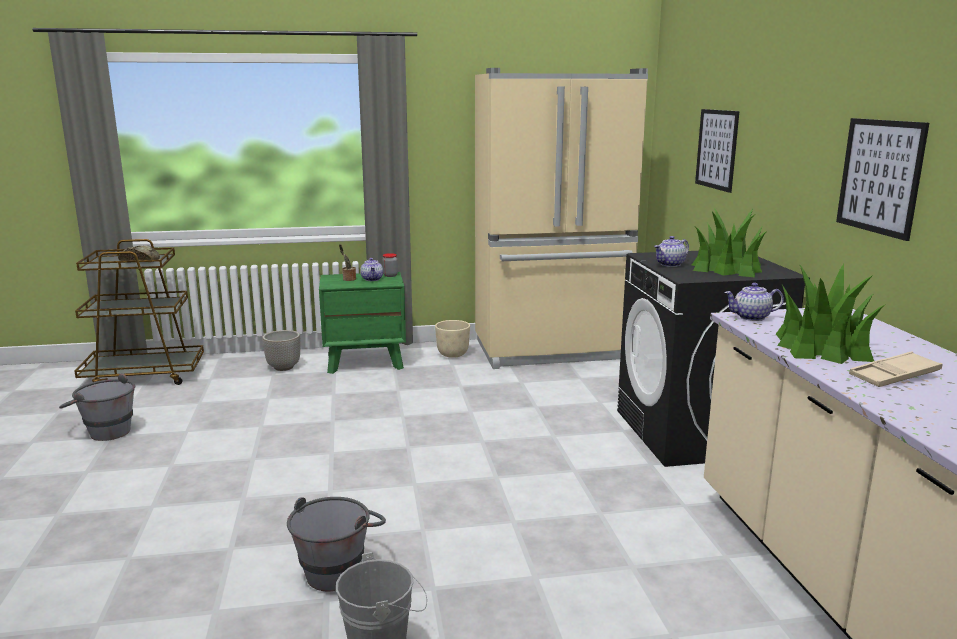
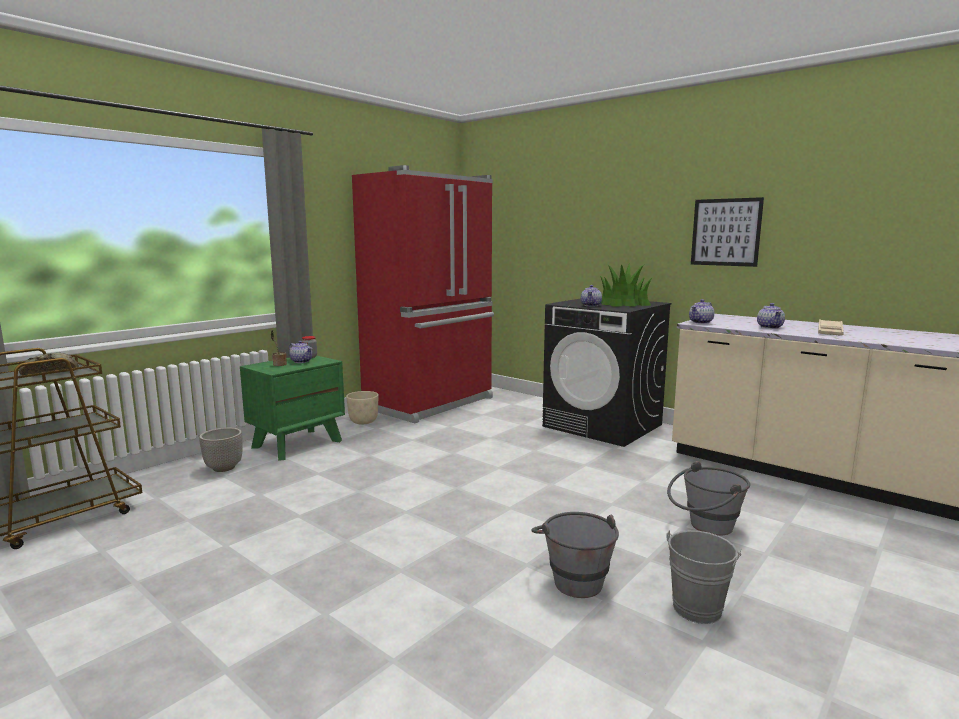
camera: 40 degrees left, 5 degrees down
(103, 431) = (115, 581): grey bucket -> grey bucket (704, 527)
(551, 351) = (432, 403): beige fridge -> red fridge
(716, 149) = (550, 232): picture -> none
(823, 347) = (770, 327): potted plant -> teapot

